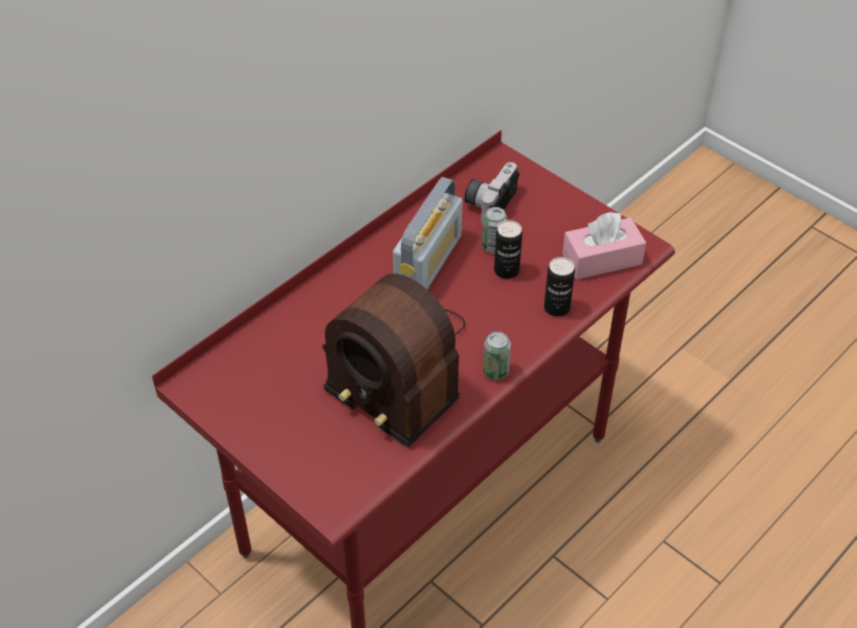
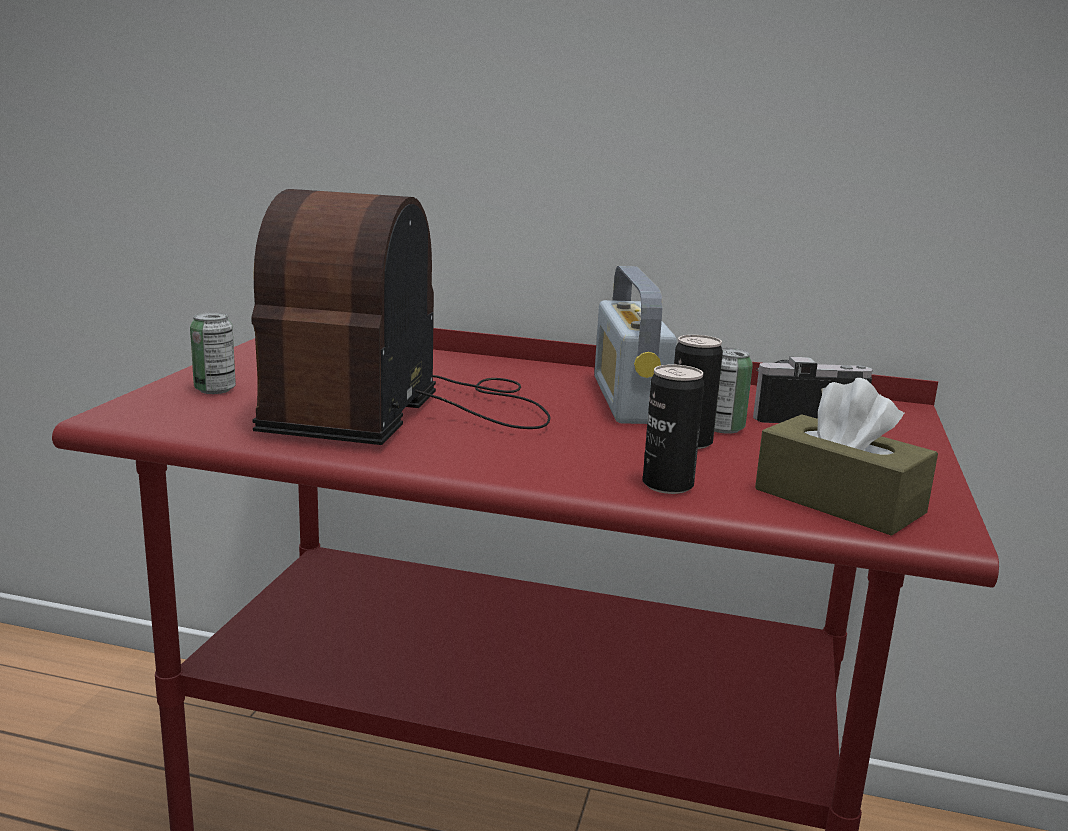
camera: 60 degrees right, 30 degrees down
(428, 261) = (629, 400): radio -> radio turned 90 degrees clockwise
(495, 372) = (467, 465): can -> can (215, 389)
(602, 259) = (839, 501): pink tissue box -> brown tissue box

